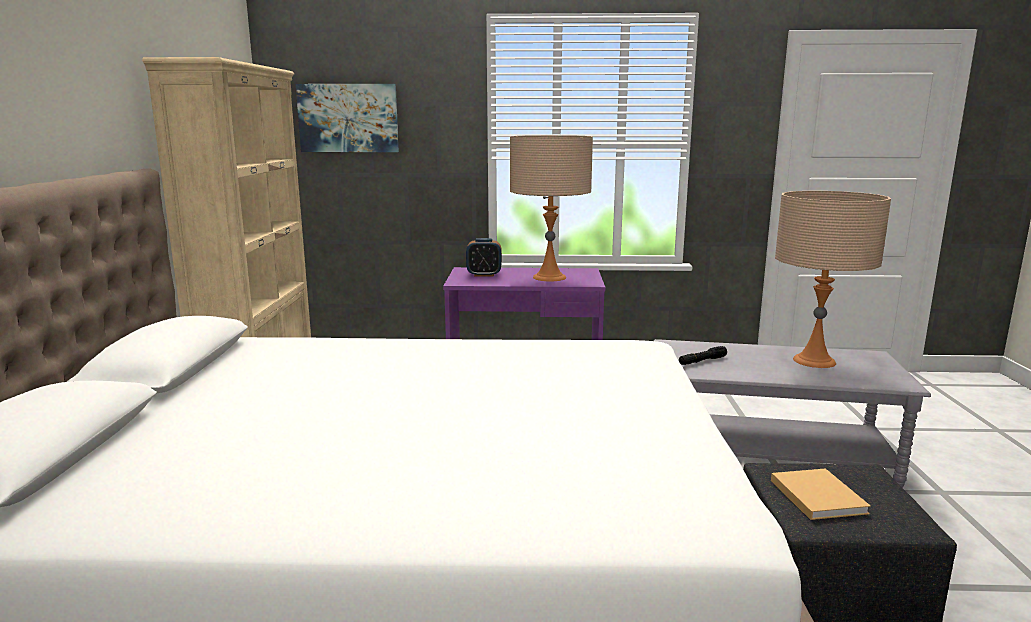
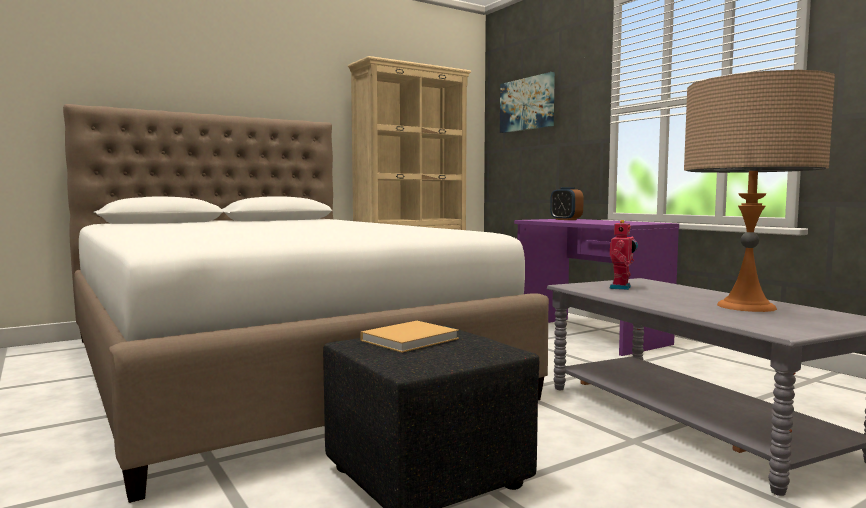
camera: 55 degrees right, 10 degrees down
(549, 277) = (605, 222): beige table lamp -> none
(702, 361) = (622, 288): black flashlight -> toy robot

